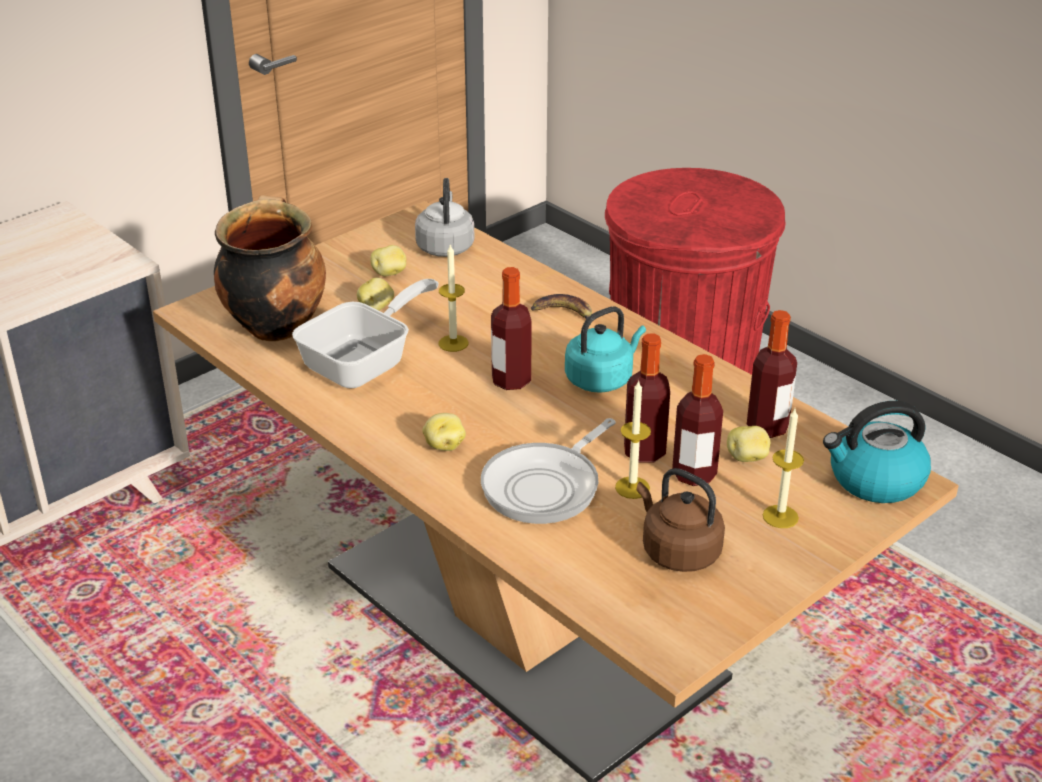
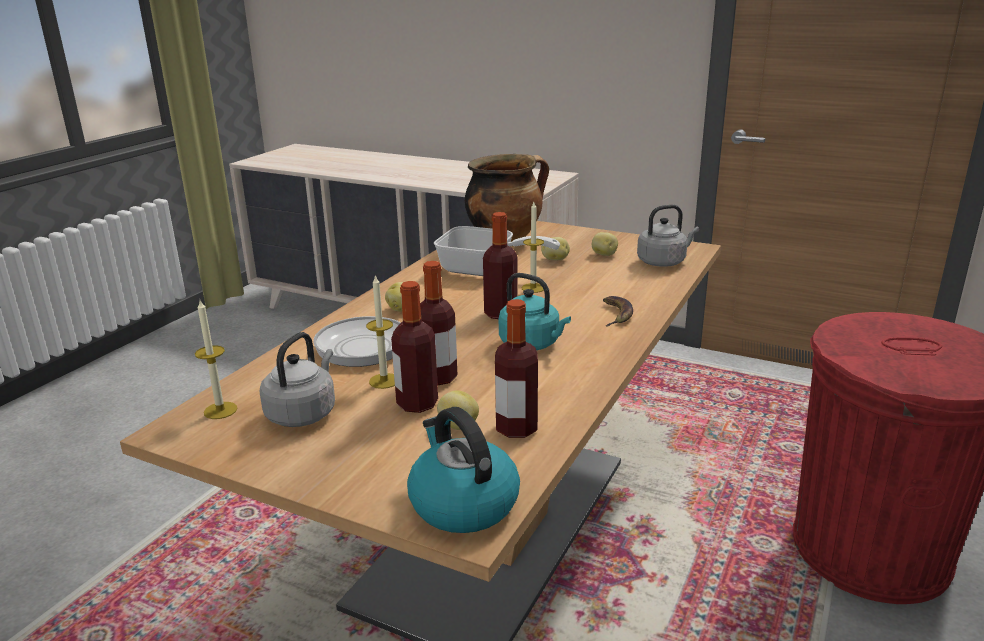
camera: 70 degrees right, 10 degrees down
(677, 551) = (303, 413): brown kettle -> grey kettle
(780, 516) = (372, 455): candle -> candle (220, 410)

